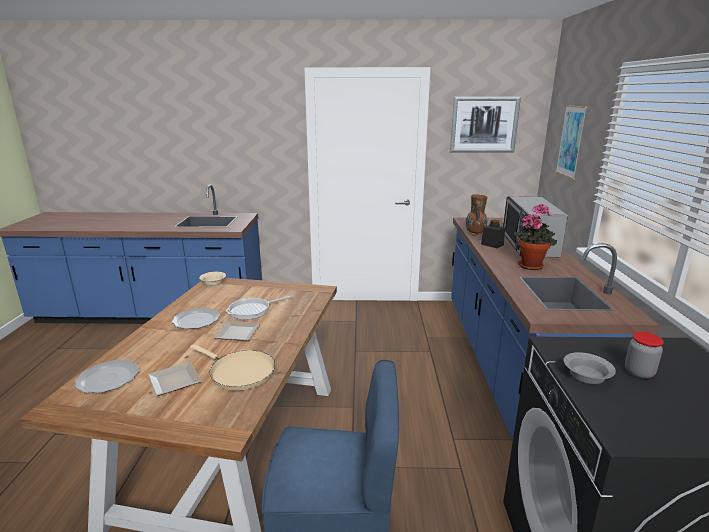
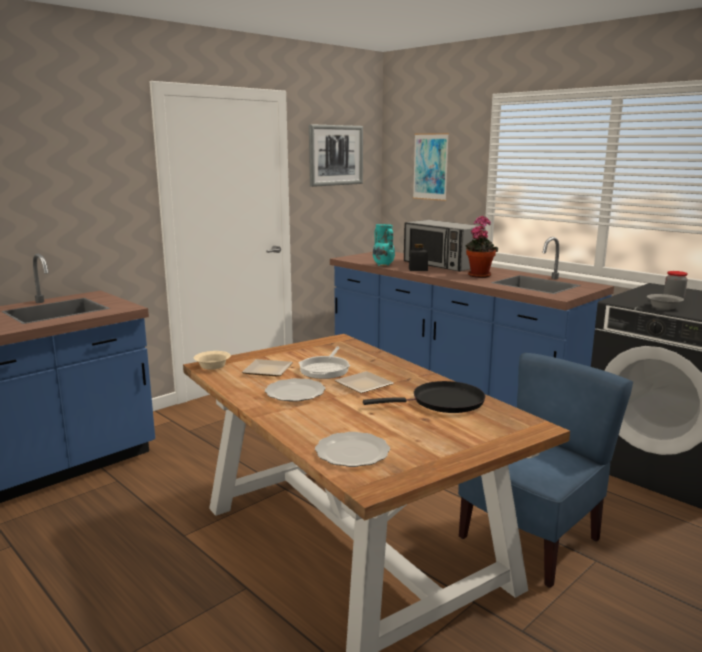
camera: 45 degrees left, 5 degrees down
(173, 381) = (411, 428): plate -> plate (266, 371)
(239, 372) = (443, 402): beige frying pan -> black frying pan
(475, 233) = (383, 265): brown vase -> turquoise vase

